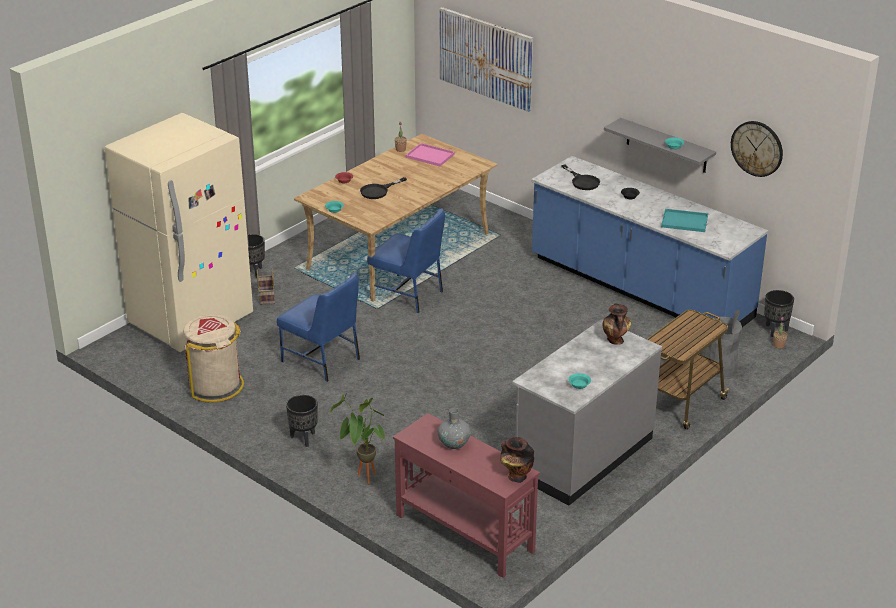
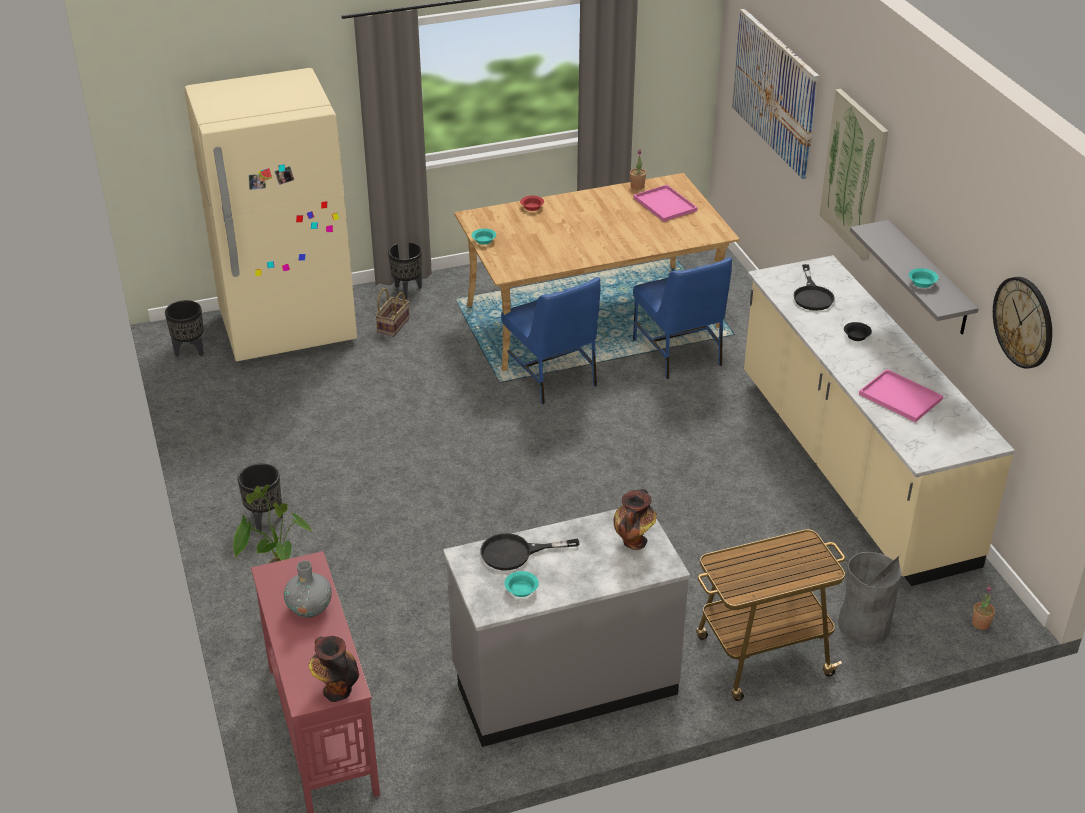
camera: 30 degrees right, 5 degrees up
(216, 386) = (238, 416): beige trash can -> none
(322, 360) = (378, 426): blue chair -> blue chair (678, 353)
(378, 191) = (558, 232): black frying pan -> black frying pan (516, 553)
(581, 96) = (854, 174): none -> picture
(639, 288) = (851, 468): blue counter -> beige counter
(685, 221) = (902, 397): turquoise tray -> pink tray
(775, 330) = (994, 599): black planter -> black planter (189, 351)

